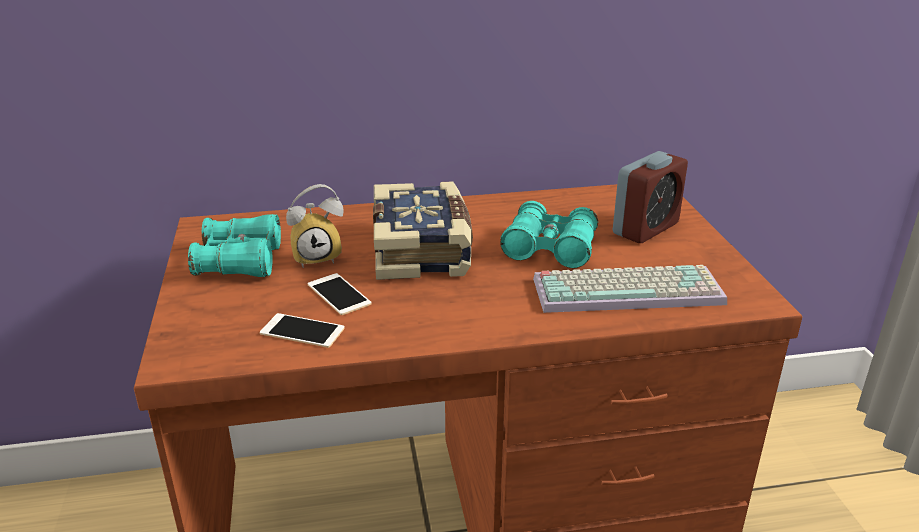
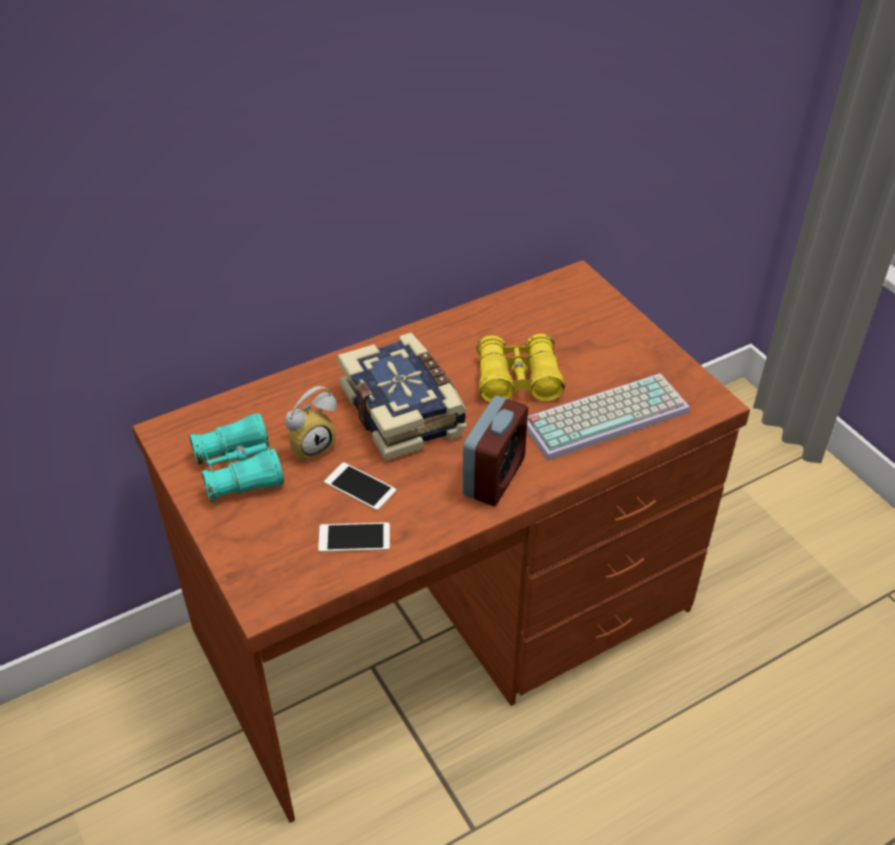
camera: 20 degrees left, 15 degrees up
(550, 248) = (518, 380): turquoise binoculars -> yellow binoculars
(645, 228) = (590, 333): alarm clock -> alarm clock (494, 477)

